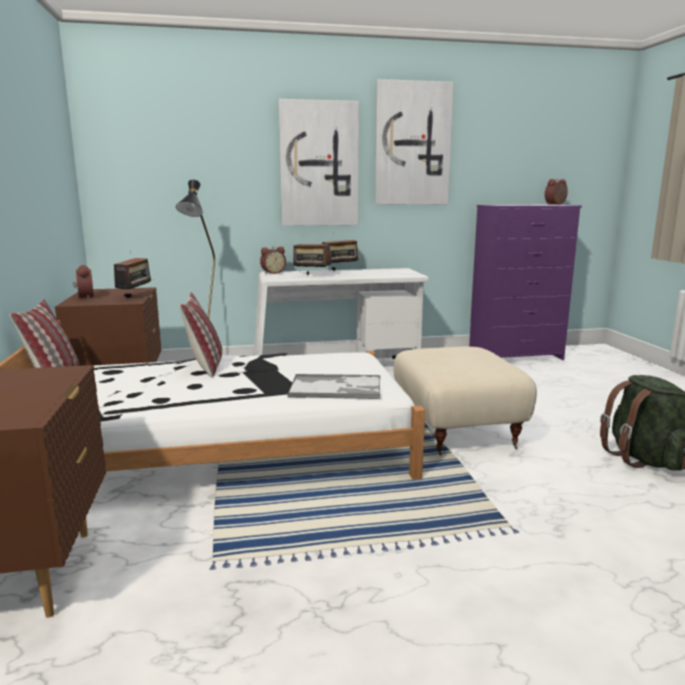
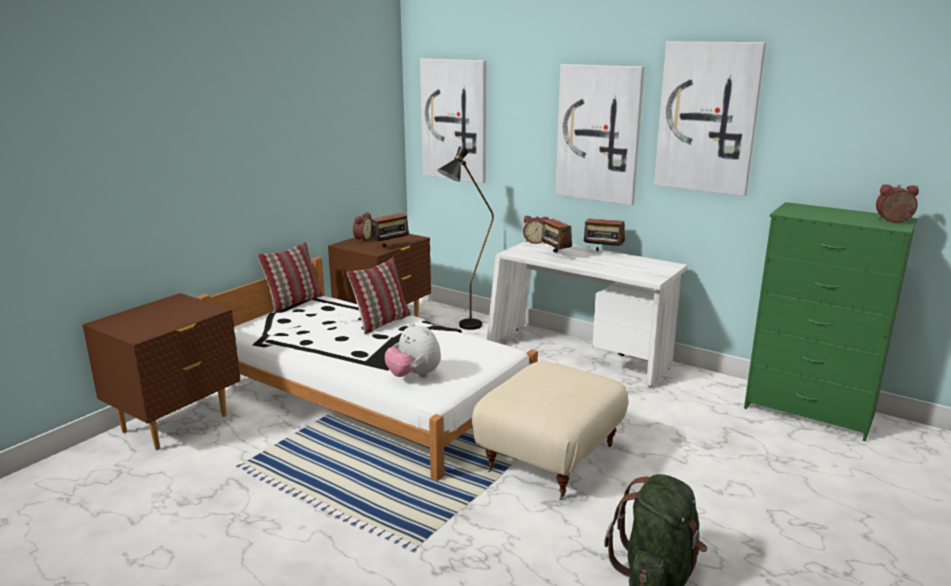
camera: 45 degrees right, 5 degrees up
(151, 161) = (454, 120): none -> picture
(336, 388) = (414, 376): tray -> plush toy
(516, 356) = (809, 412): purple dresser -> green dresser

